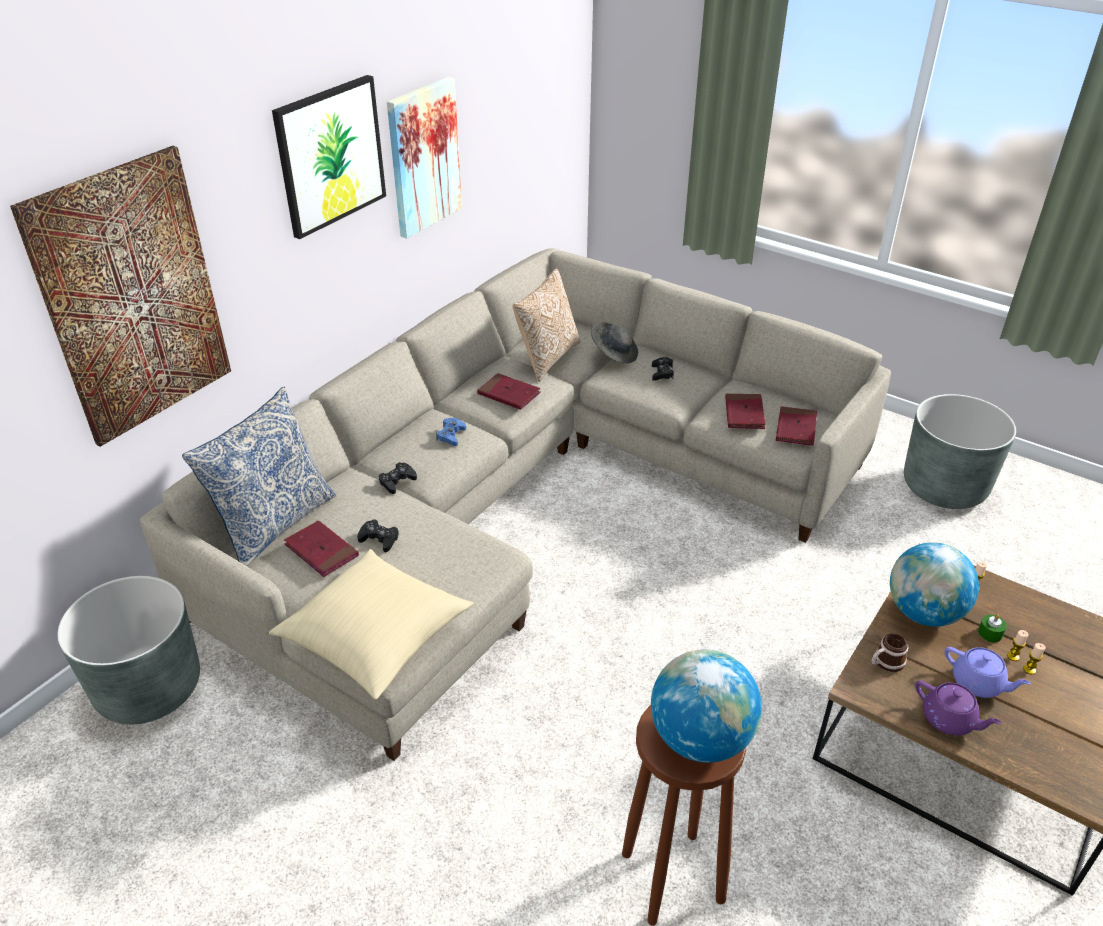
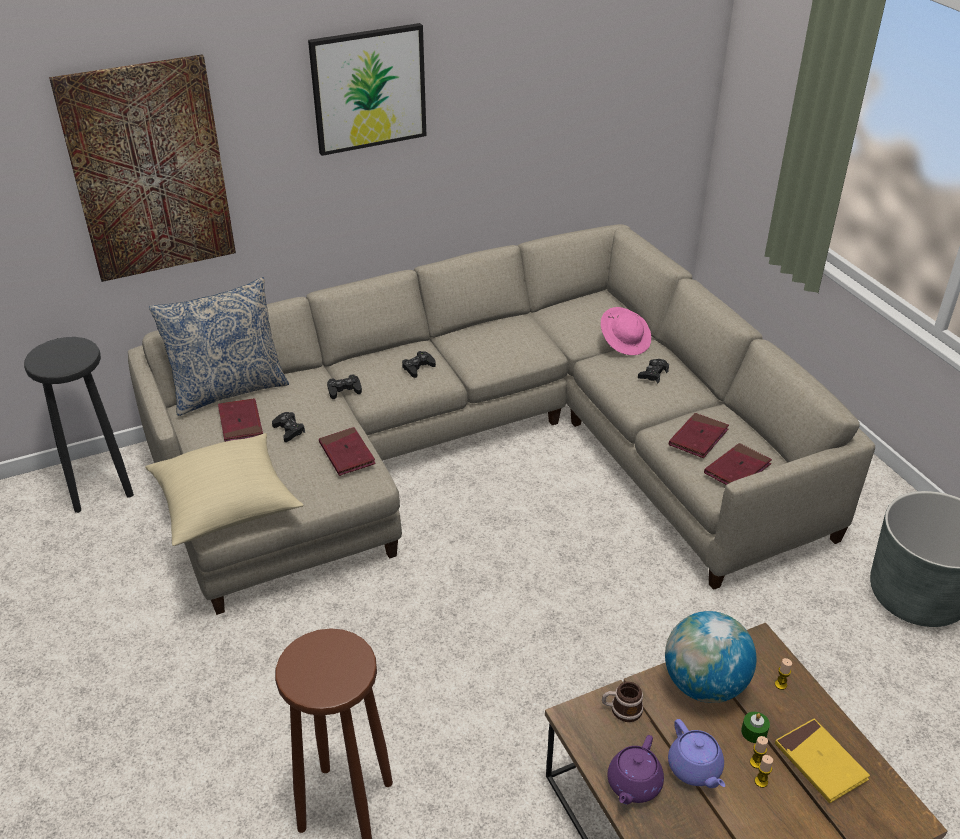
camera: 30 degrees right, 0 degrees up
(149, 688) = (100, 487): grey planter -> black stool
(423, 157) = (481, 108): picture -> none
(451, 435) = (418, 367): blue game controller -> black game controller
(509, 394) = (497, 348): red book -> red book (347, 454)
(547, 358) = (561, 327): pillow -> none
(614, 353) = (625, 342): grey hat -> pink hat
(700, 738) = (329, 671): globe -> none
(949, 720) = (633, 785): purple teapot -> purple teapot turned 45 degrees clockwise
(1052, 634) = (820, 763): none -> yellow book

